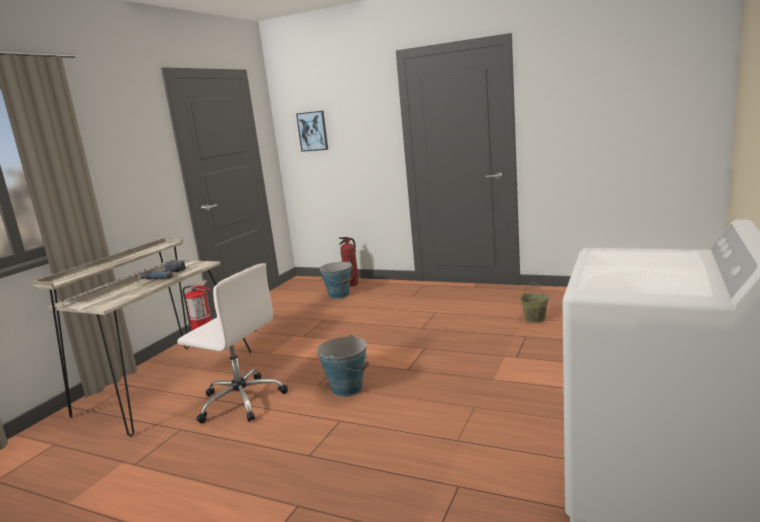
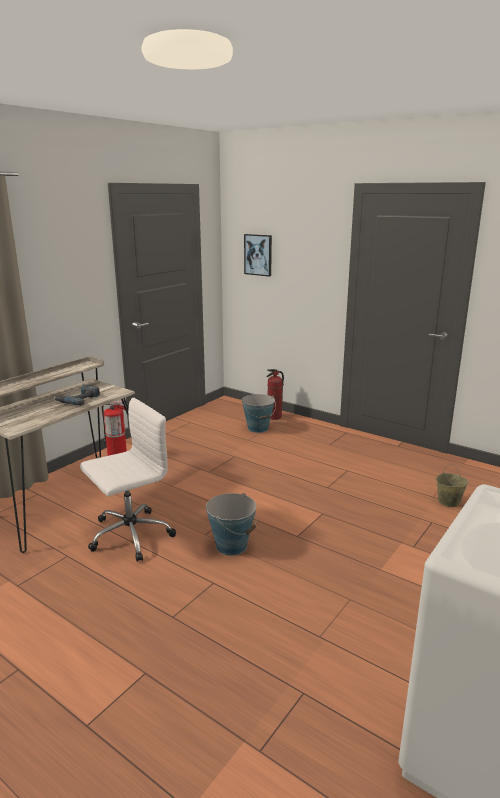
camera: 10 degrees right, 5 degrees up
(240, 400) = (129, 535): white office chair -> white office chair turned 75 degrees counterclockwise

